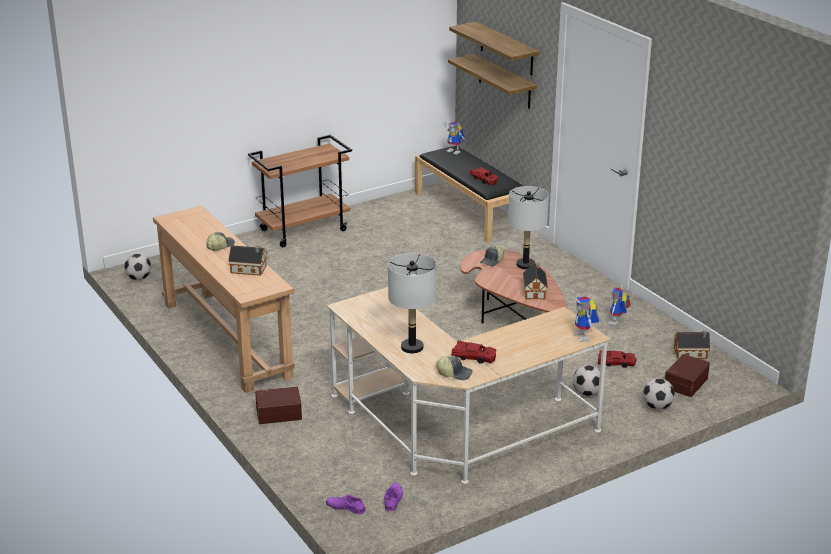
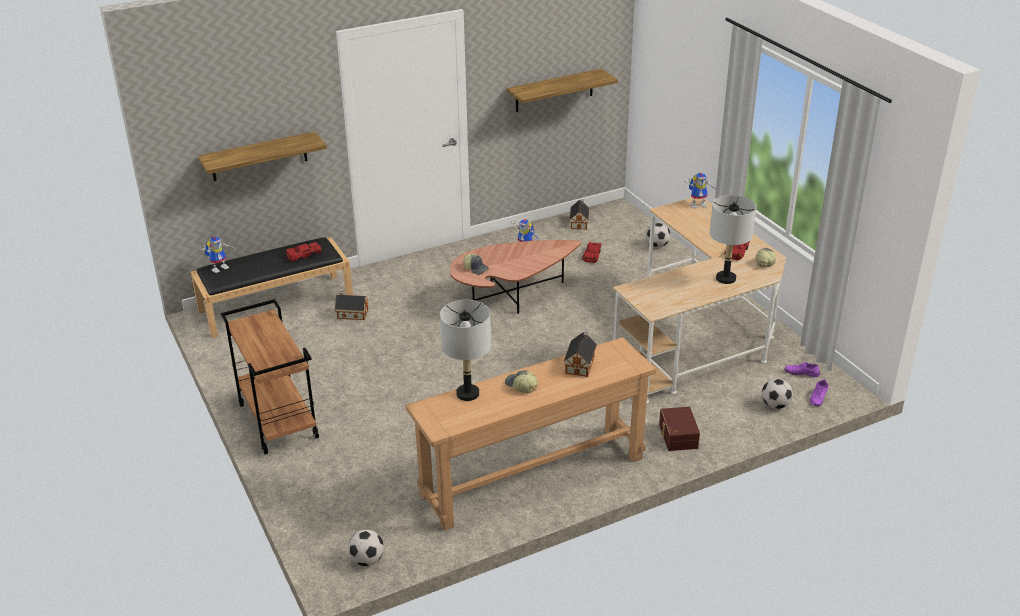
camera: 85 degrees left, 5 degrees up
(506, 49) = (256, 121): shelf -> shelf (554, 90)
(525, 265) = (487, 252): grey table lamp -> grey table lamp (468, 394)
(535, 291) = (538, 252): toy house -> toy house (351, 314)
(587, 393) = (638, 272): football -> football (775, 405)
(684, 383) = (622, 230): brown storage box -> none

